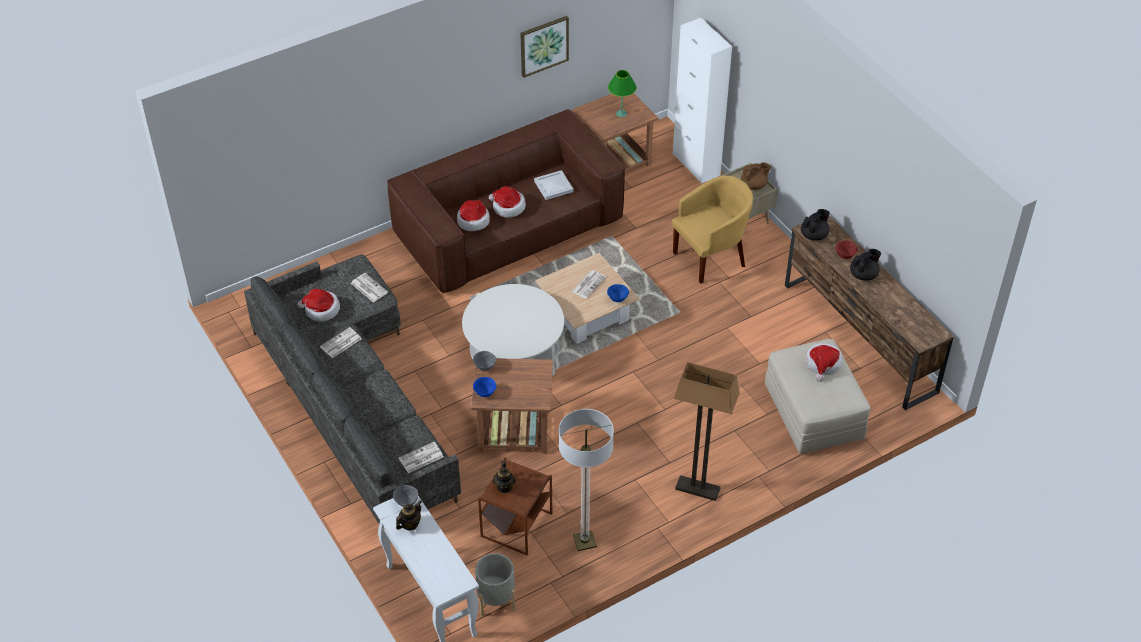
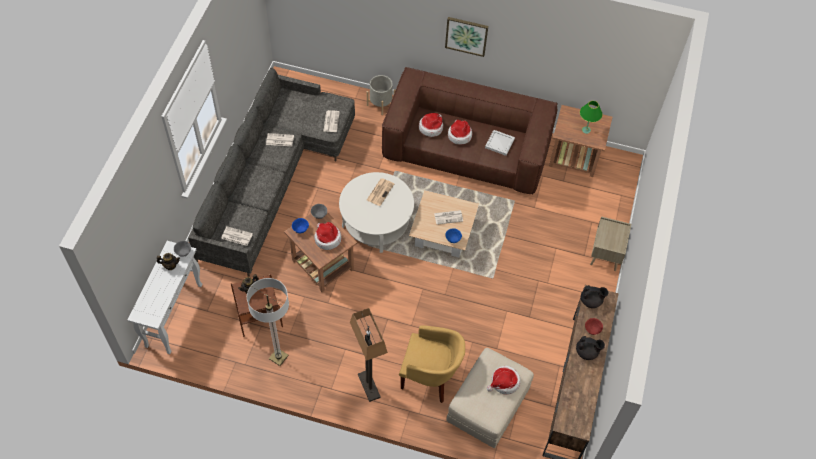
camera: 45 degrees right, 10 degrees up
(321, 310) = (294, 114): hat -> hat (327, 238)
(496, 598) = (202, 344): grey planter -> grey planter (380, 104)
(504, 309) = (380, 191): none -> newspaper
(543, 45) = (549, 50): picture -> picture (466, 36)
(696, 164) = (620, 198): white cabinet -> none
(711, 257) = (553, 261): yellow armchair -> yellow armchair (430, 376)
(754, 185) = (615, 239): brown teapot -> none

